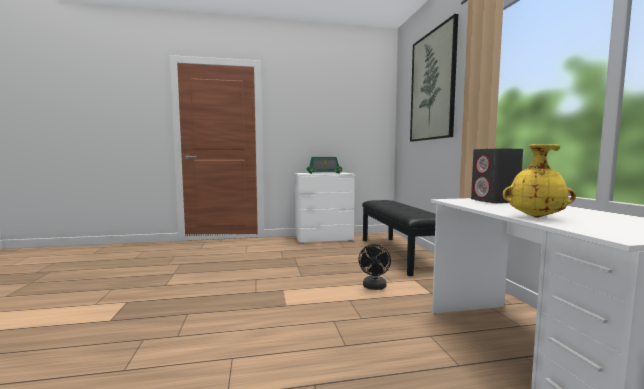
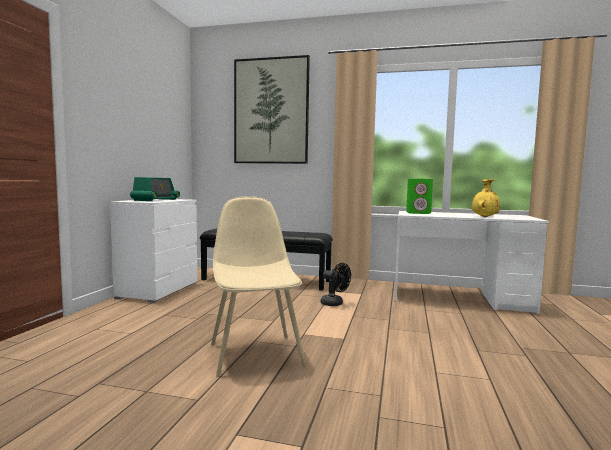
camera: 65 degrees left, 0 degrees up
(234, 284) = (255, 353): none -> beige chair
(495, 201) = (418, 213): grey speaker -> green speaker

